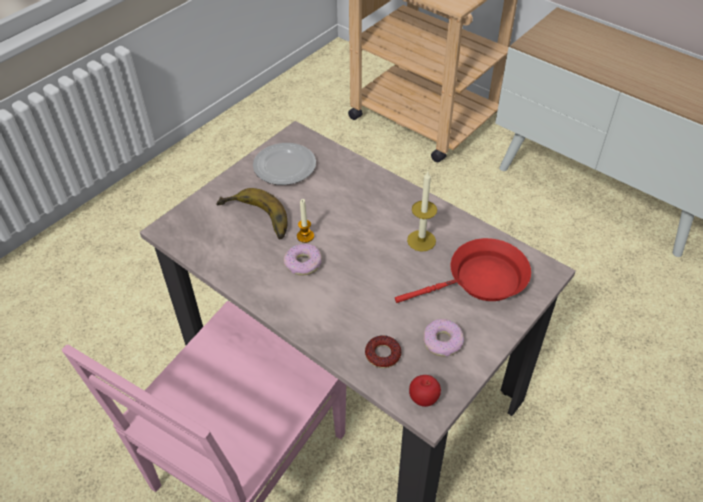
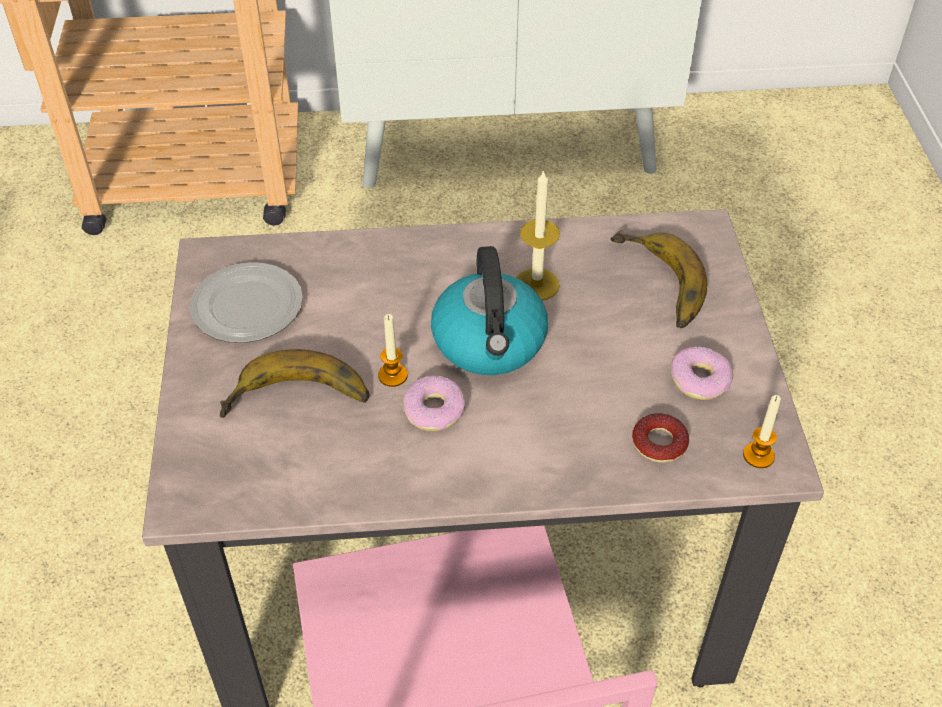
camera: 45 degrees left, 0 degrees up
(364, 252) = (490, 343): none -> kettle
(423, 399) = (758, 455): apple -> candle
(481, 281) = (654, 285): red frying pan -> banana

